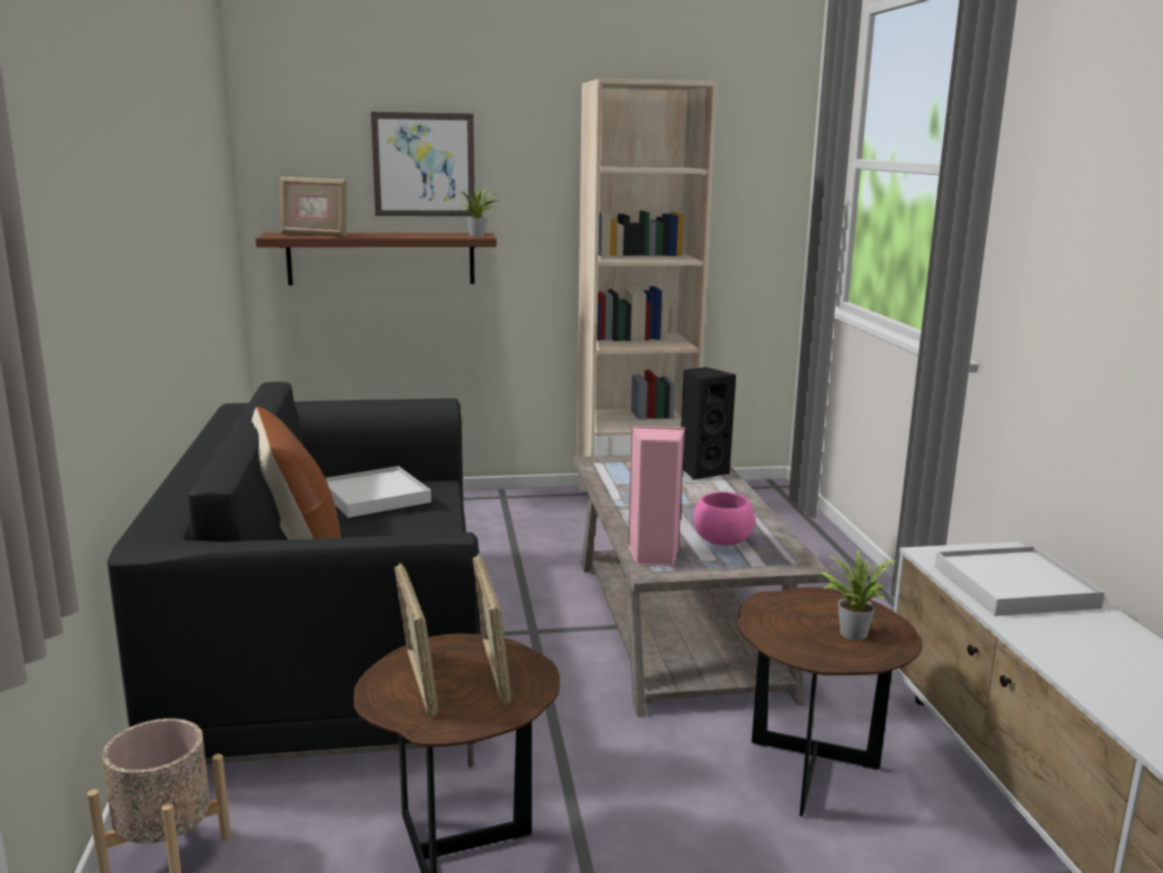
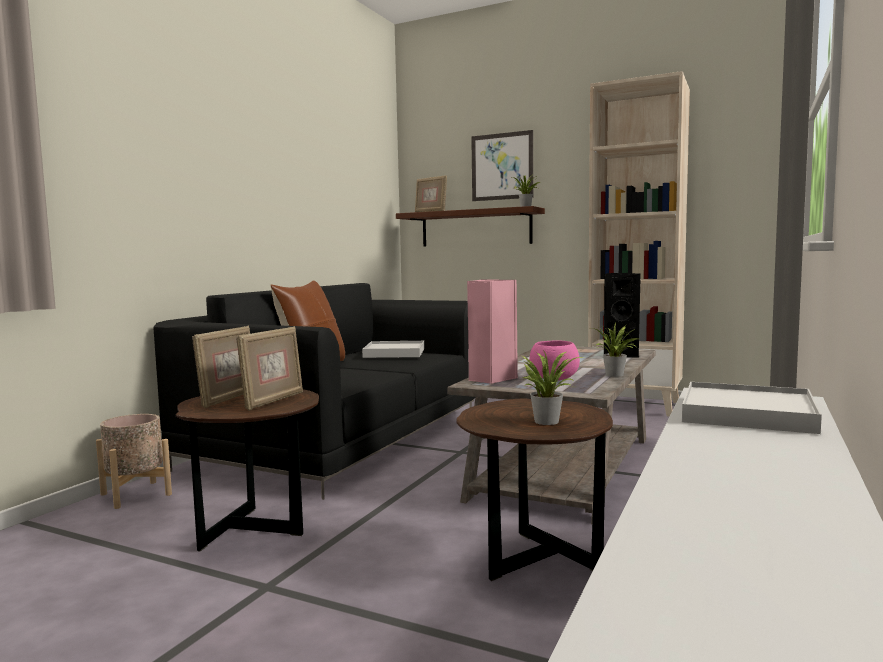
camera: 35 degrees right, 10 degrees down
(766, 520) = (615, 375): none -> potted plant

